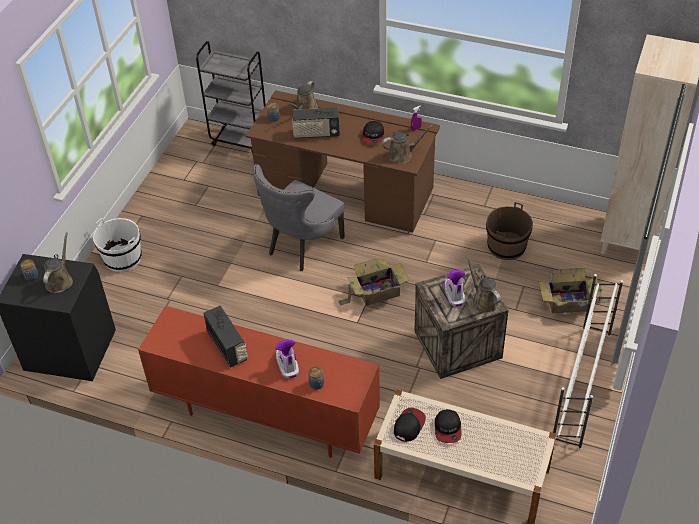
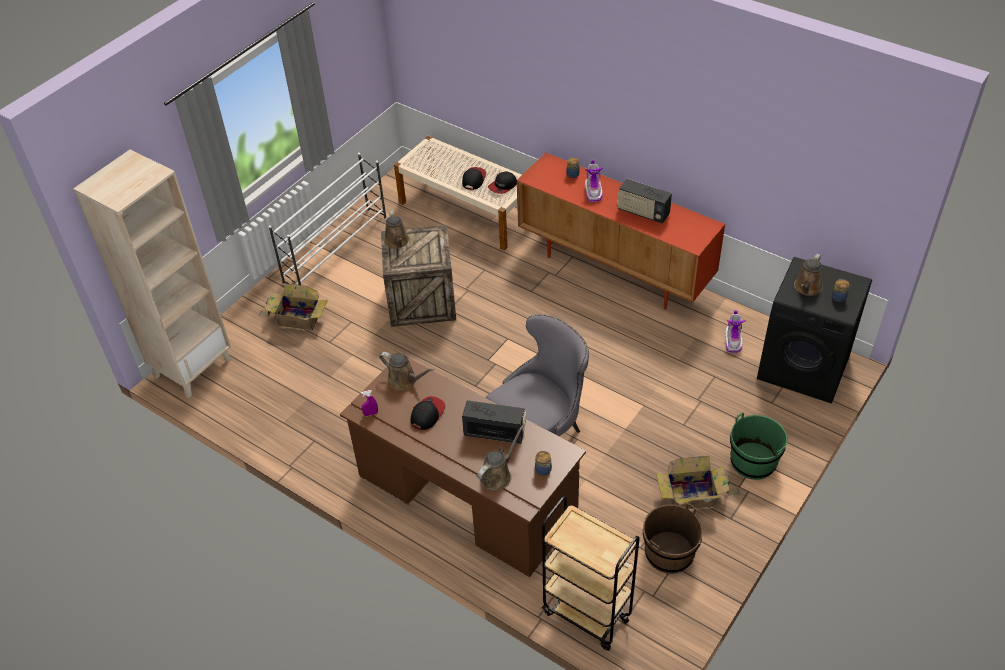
camera: 165 degrees left, 0 degrees up
(122, 258) = (753, 461): white bucket -> green bucket
(227, 346) = (643, 212): radio -> radio turned 45 degrees counterclockwise
(241, 142) = (584, 617): grey cart -> brown cart
(376, 292) = (477, 364): cardboard box -> cardboard box (693, 496)
(402, 155) = (404, 380): brown watering can -> brown watering can turned 150 degrees counterclockwise
(454, 294) = (421, 252): boot -> boot (733, 341)
(506, 246) = (320, 386): brown bucket -> brown bucket (669, 553)

